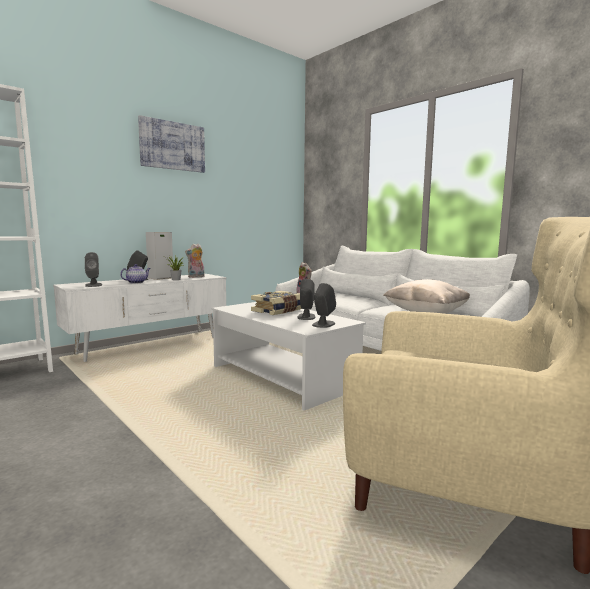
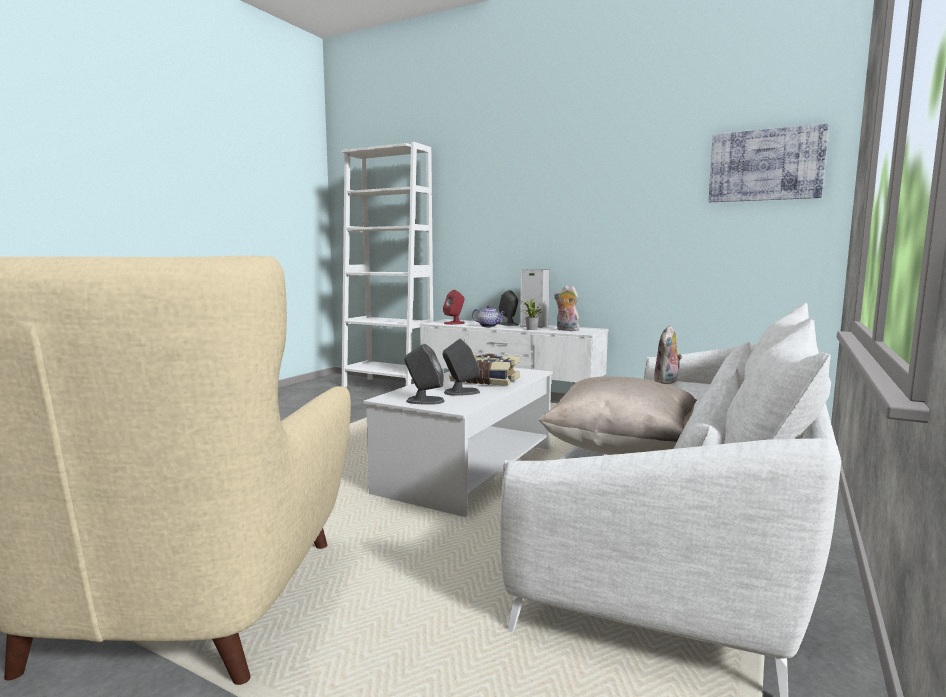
camera: 70 degrees right, 0 degrees up
(93, 285) = (454, 323): grey speaker -> red speaker
(172, 146) = (577, 158): picture -> picture (765, 165)

